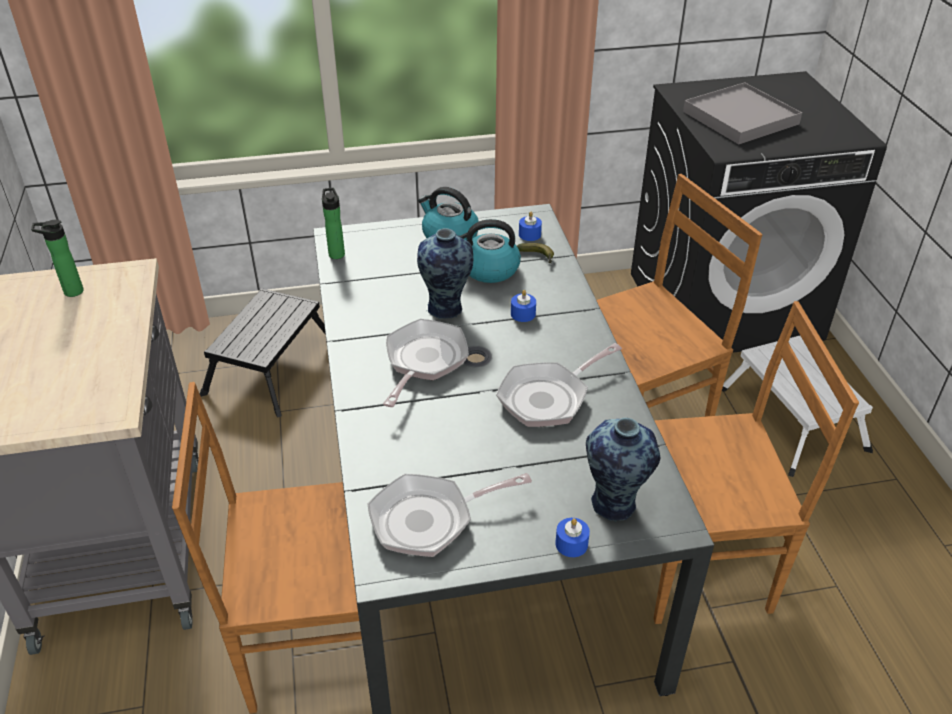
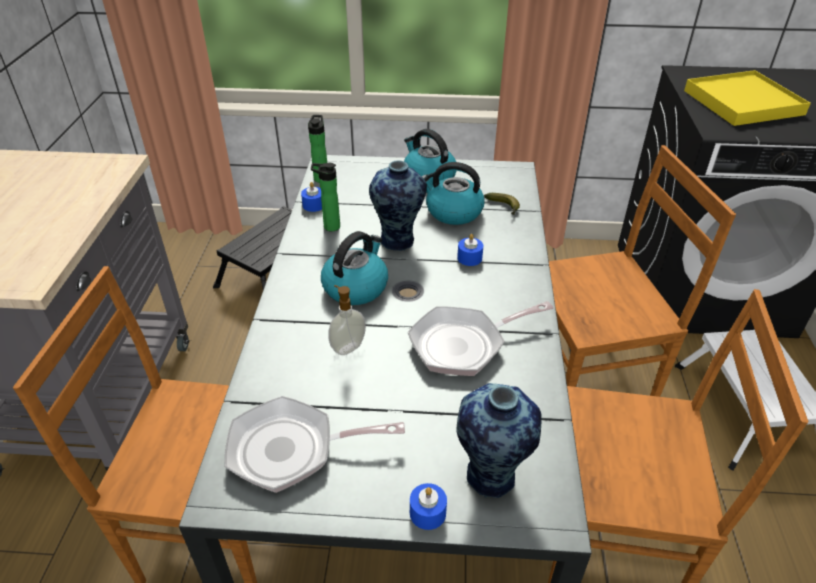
camera: 15 degrees right, 0 degrees up
(70, 292) = (61, 172): bottle -> bottle (329, 227)
(424, 361) = (356, 287): frying pan -> kettle
(441, 419) = (347, 347): none -> soap dispenser
(529, 234) = (504, 186): blue candle -> blue candle (313, 205)
(740, 118) = (742, 102): grey tray -> yellow tray

